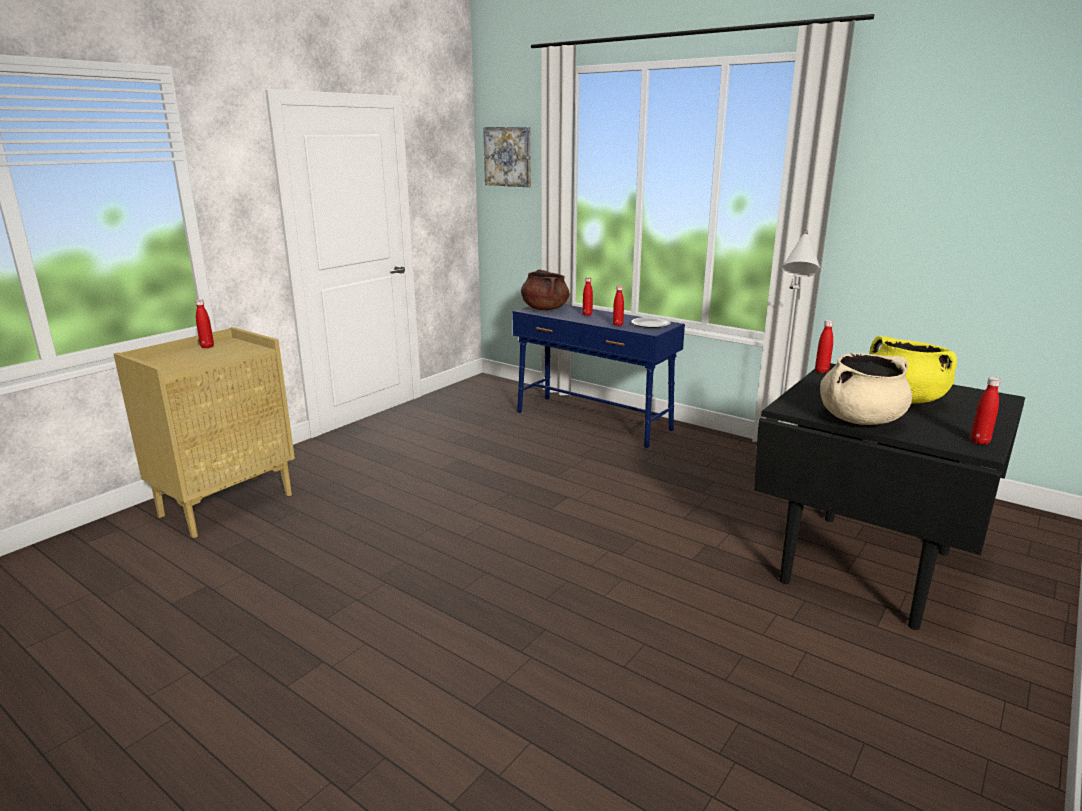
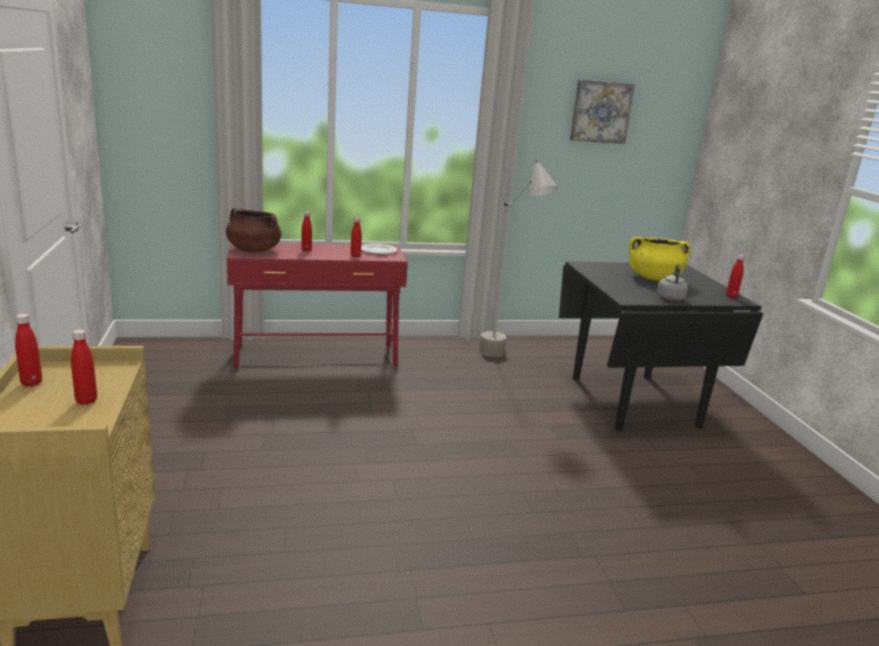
camera: 50 degrees left, 0 degrees up
(508, 156) = (150, 77): picture -> picture (600, 112)
(592, 421) = (316, 357): blue console table -> red console table
(821, 371) = (582, 268): red bottle -> red bottle (86, 401)
(860, 420) = (670, 297): beige cooking pot -> grey kettle

